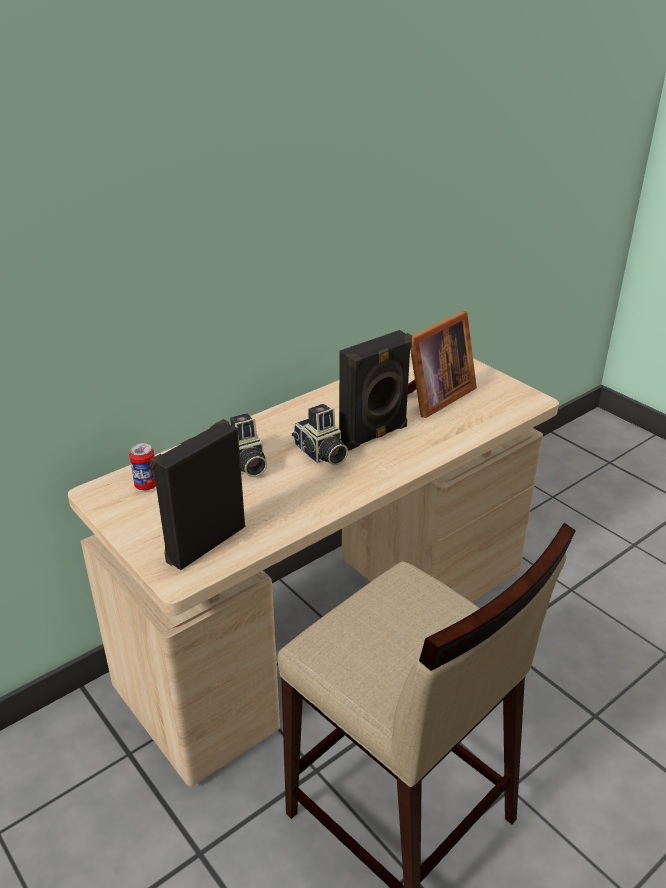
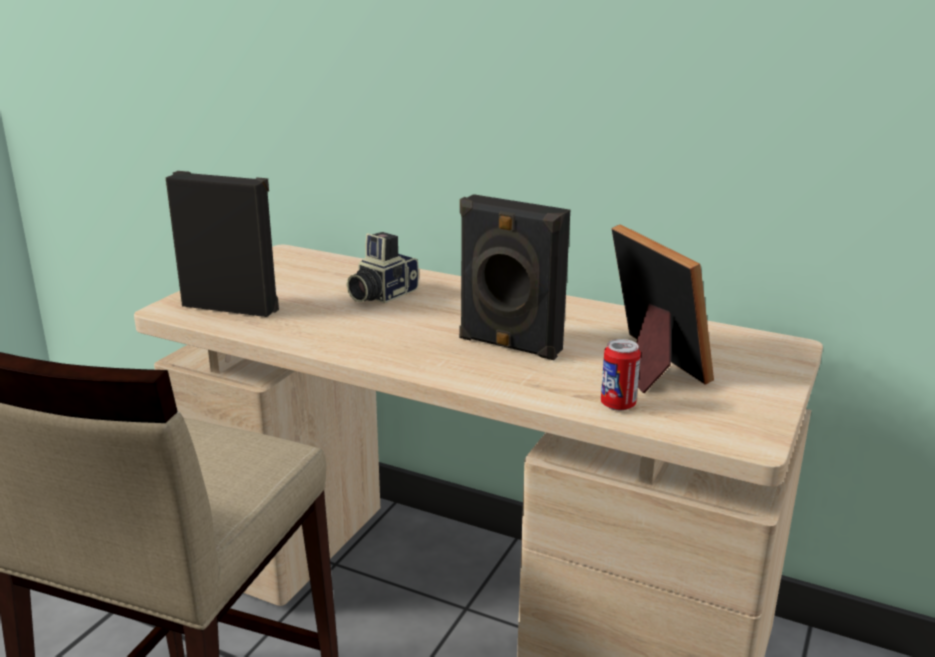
camera: 65 degrees right, 10 degrees down
(146, 485) = (309, 266): can -> can (618, 405)
(320, 454) = (436, 325): camera -> none
(433, 398) = (649, 364): picture frame -> picture frame turned 135 degrees counterclockwise

